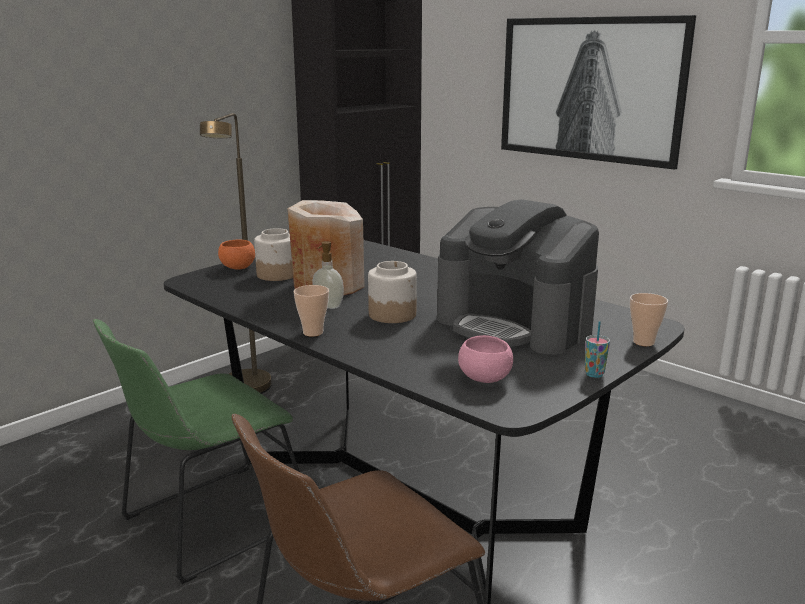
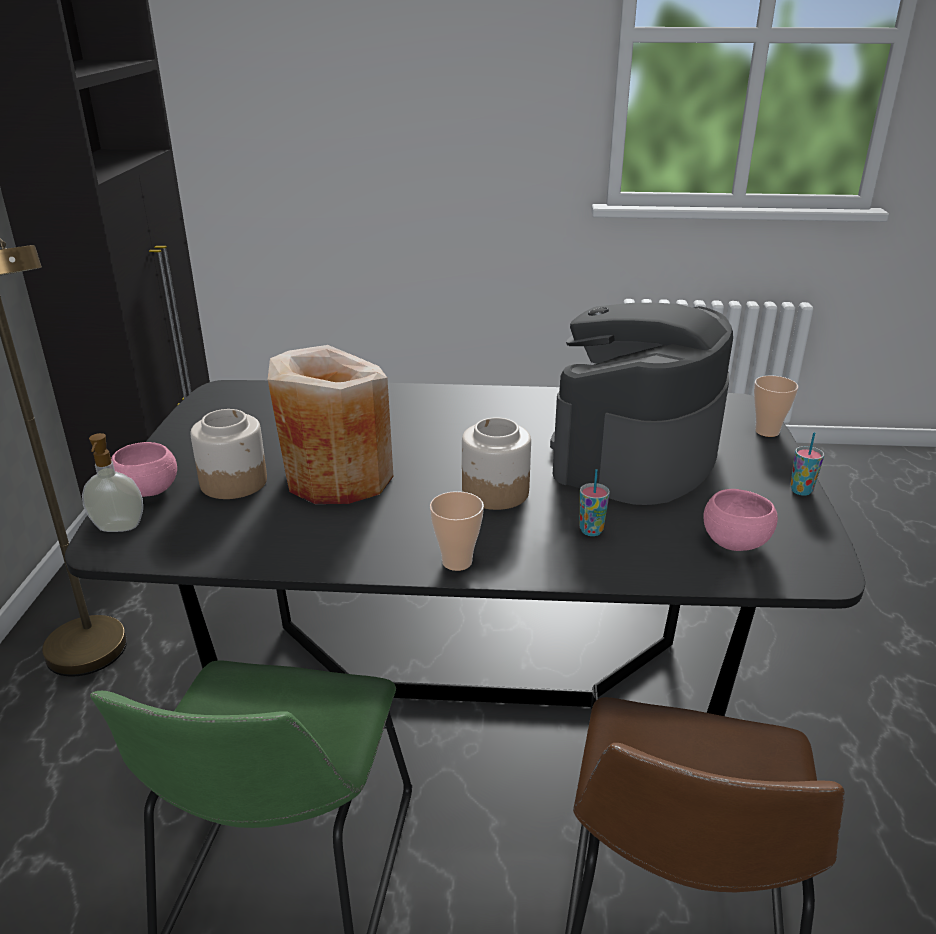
camera: 40 degrees left, 10 degrees up
(238, 268) = (148, 491): orange bowl -> pink bowl
(327, 306) = (398, 511): soap dispenser -> soap dispenser (118, 528)
(409, 345) = (591, 531): none -> cup
(515, 325) = (635, 454): coffee machine -> coffee machine turned 120 degrees clockwise
(590, 89) = (416, 106): picture -> none

